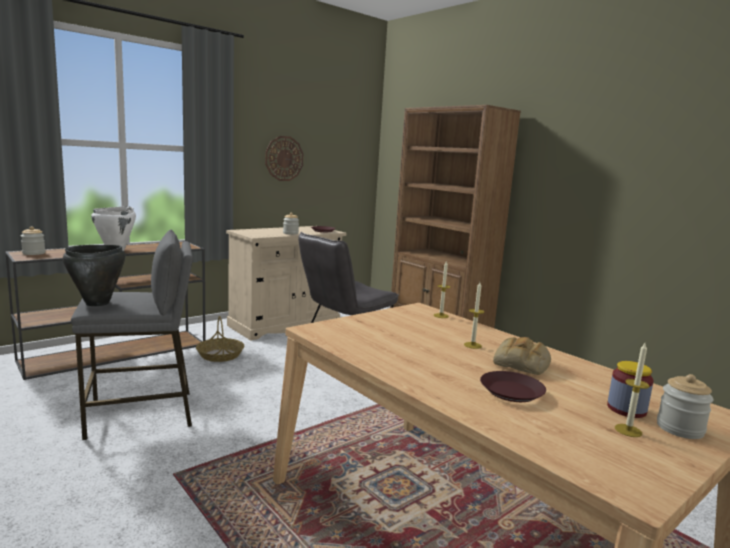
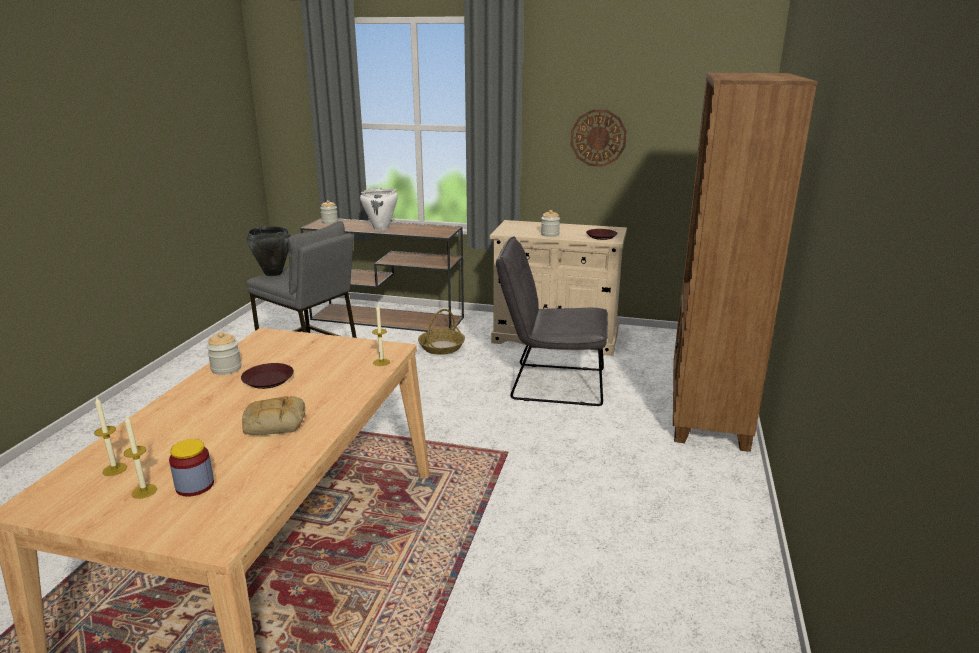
camera: 55 degrees right, 10 degrees up
(472, 345) = (302, 394): candle -> candle (115, 469)
(511, 391) = (194, 431): brown plate -> brown plate (268, 380)
(680, 428) = (166, 516): jar -> jar (226, 368)

